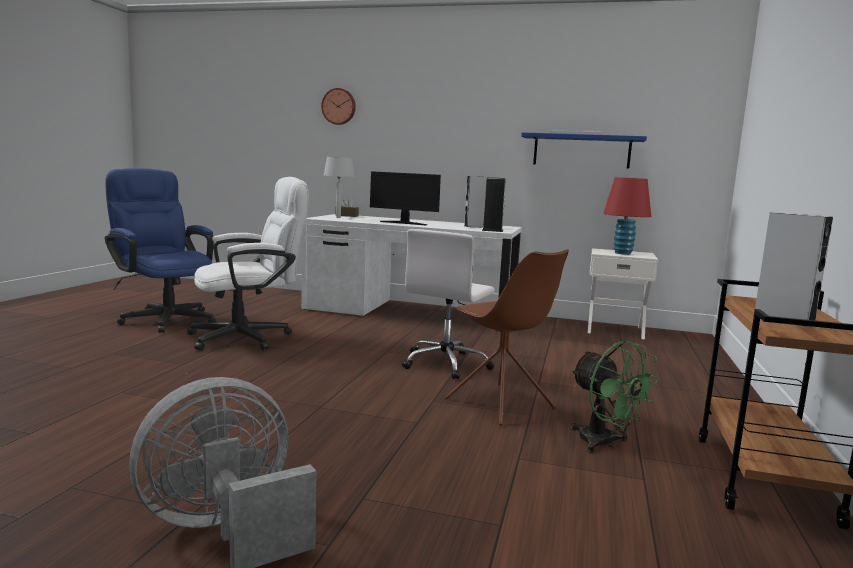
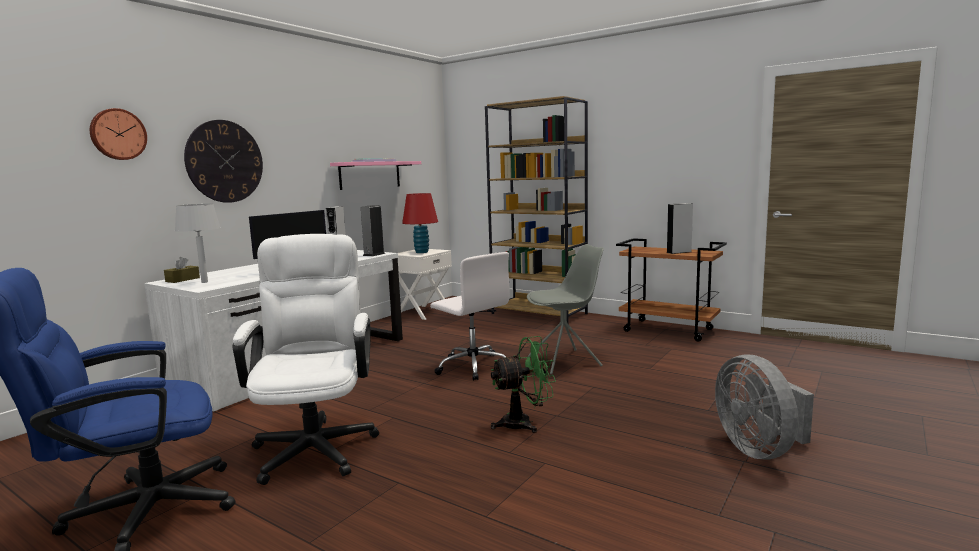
camera: 70 degrees left, 0 degrees up
(412, 128) = (225, 161): none -> wall clock
(501, 404) = (565, 361): brown chair -> grey chair
(581, 151) = (370, 175): blue shelf -> pink shelf
(604, 444) = (629, 348): green fan -> green fan (524, 423)
(705, 381) = (539, 313): none -> brown bookcase

